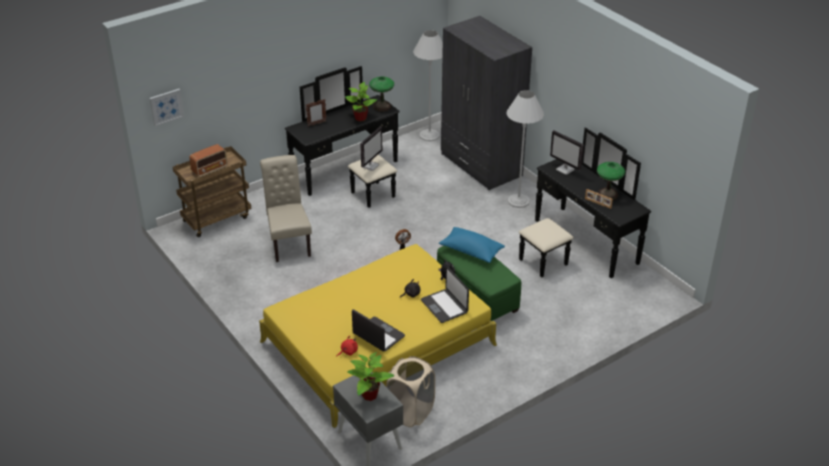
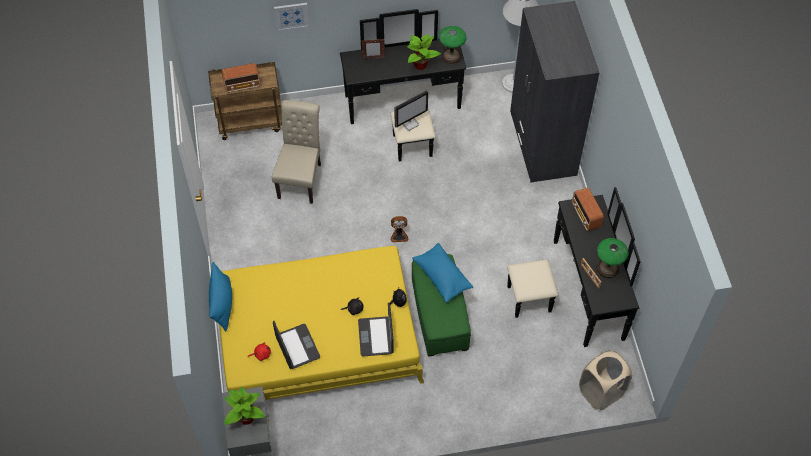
camera: 25 degrees right, 20 degrees up
(166, 107) = (204, 20): picture -> picture (291, 16)
(286, 328) = (222, 304): none -> blue pillow
(410, 412) = (303, 426): beige laundry basket -> beige laundry basket (601, 392)
(518, 201) = (552, 209): white floor lamp -> none
(565, 170) = (586, 216): monitor -> radio

